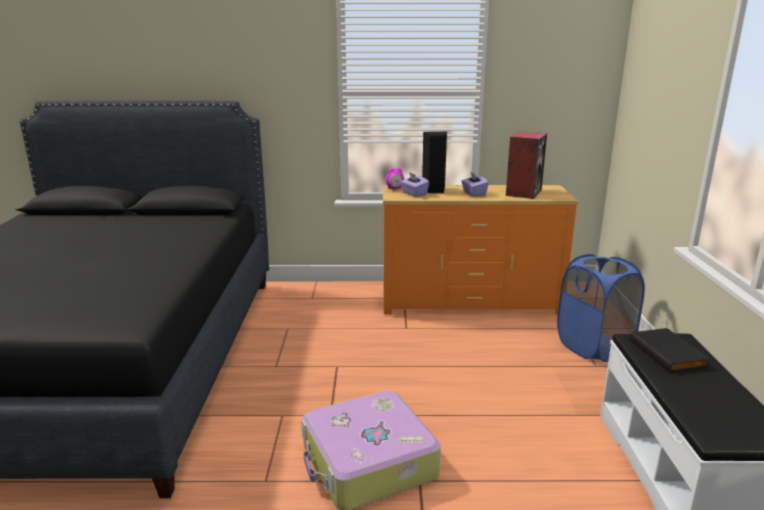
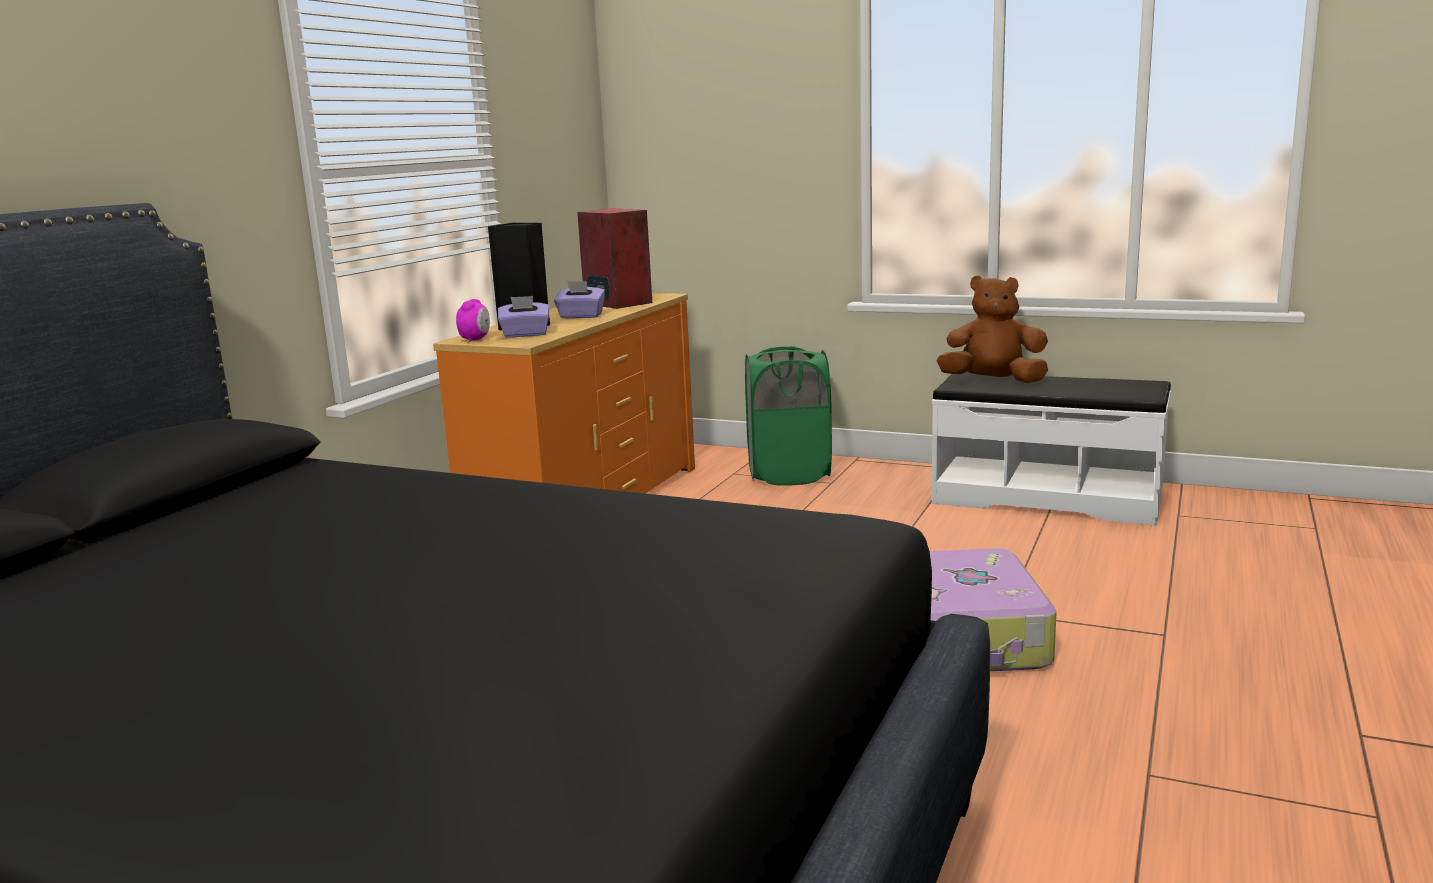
camera: 65 degrees left, 5 degrees down
(593, 347) = (789, 474): blue laundry basket -> green laundry basket
(669, 353) = (993, 382): black book -> brown plush toy

